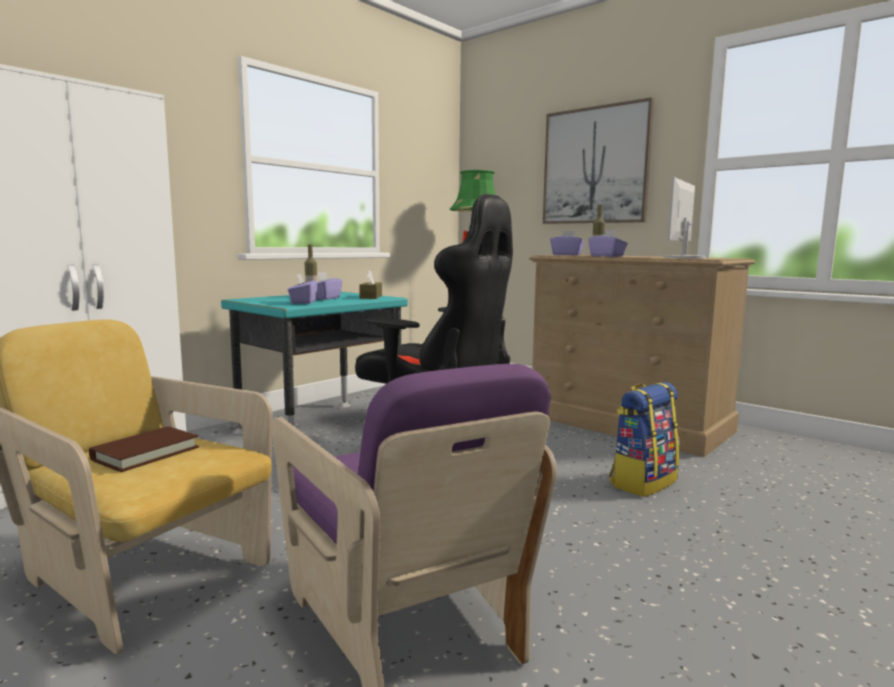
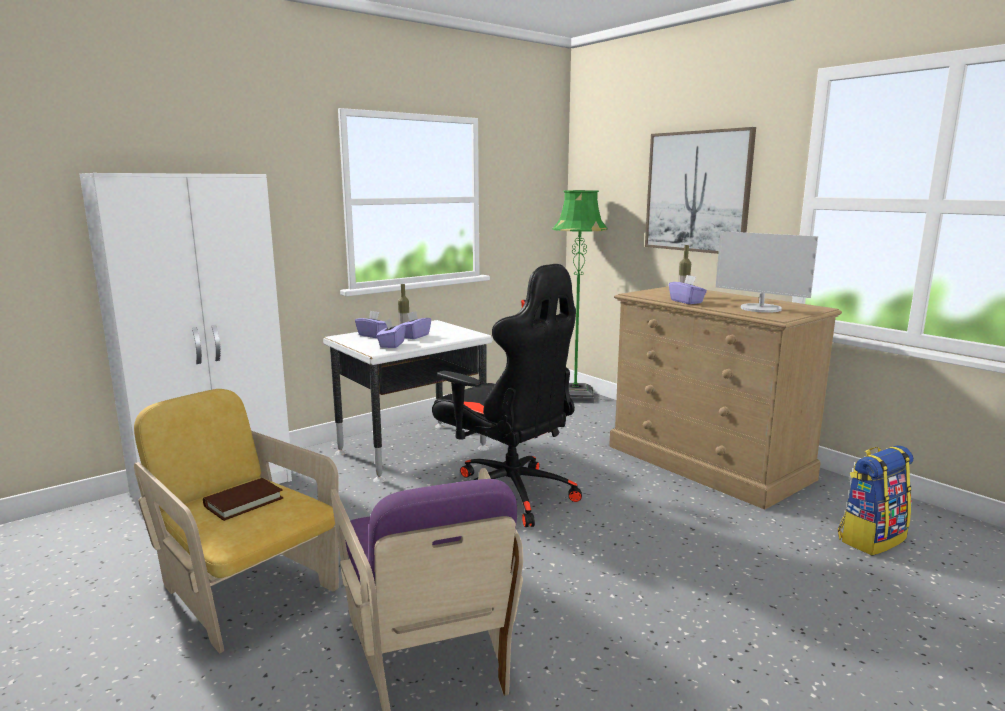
camera: 10 degrees right, 5 degrees up
(321, 426) = (412, 450): turquoise desk -> white desk
(371, 297) = (458, 334): brown tissue box -> none
(566, 255) = (654, 292): purple tissue box -> purple tissue box (373, 335)
(642, 482) = (687, 534): backpack -> backpack (871, 538)
(683, 257) = (760, 309): monitor -> monitor turned 90 degrees counterclockwise

